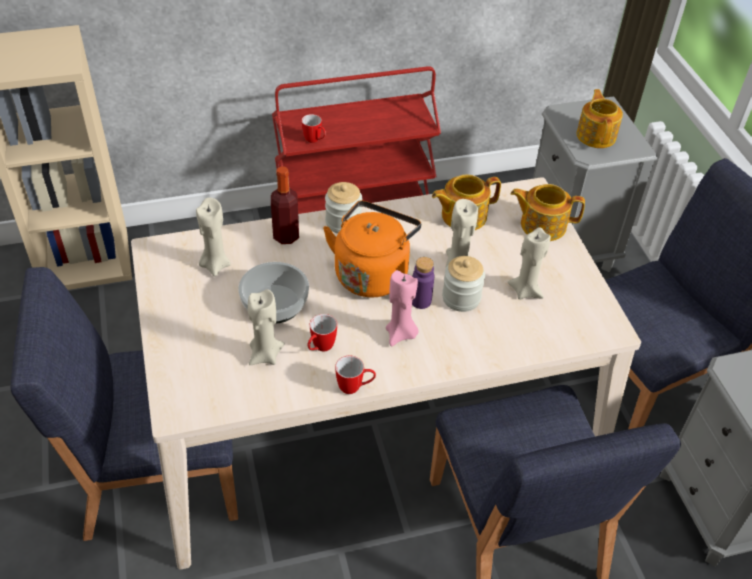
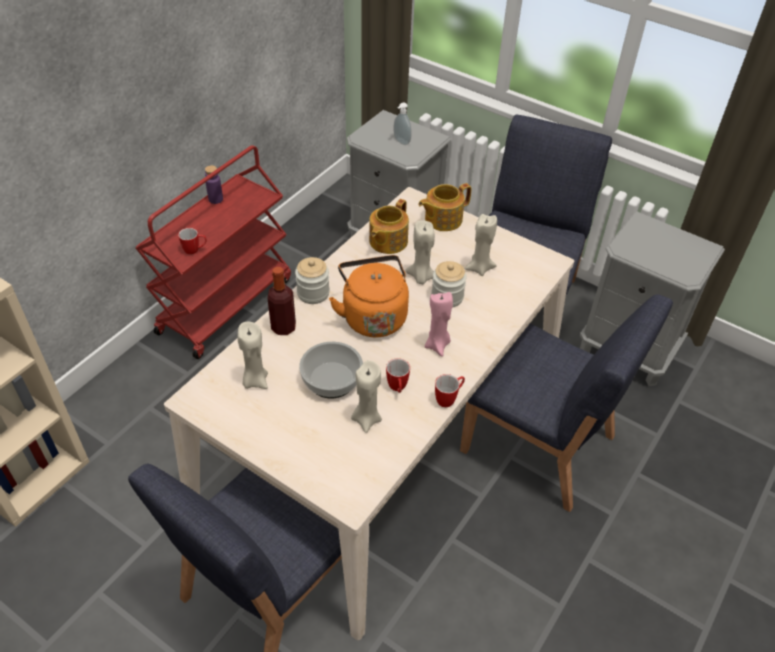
camera: 40 degrees left, 0 degrees up
(420, 301) = (425, 315): purple bottle -> purple bottle (215, 199)
(596, 135) = (401, 142): teapot -> soap dispenser

